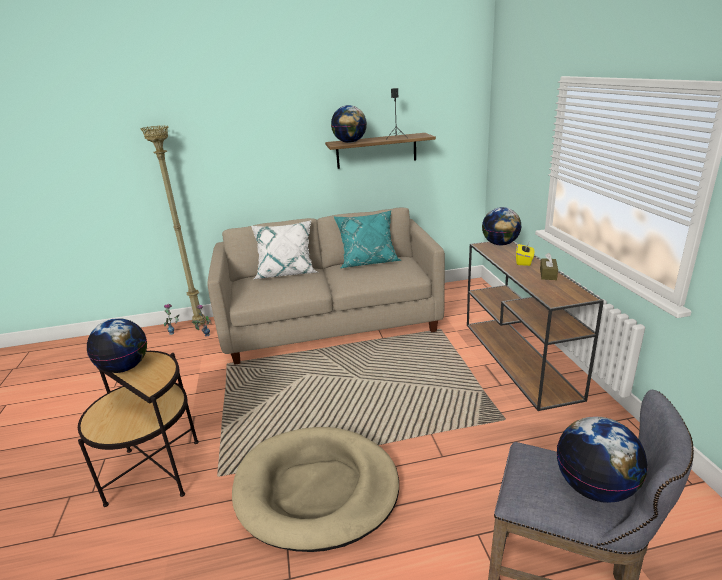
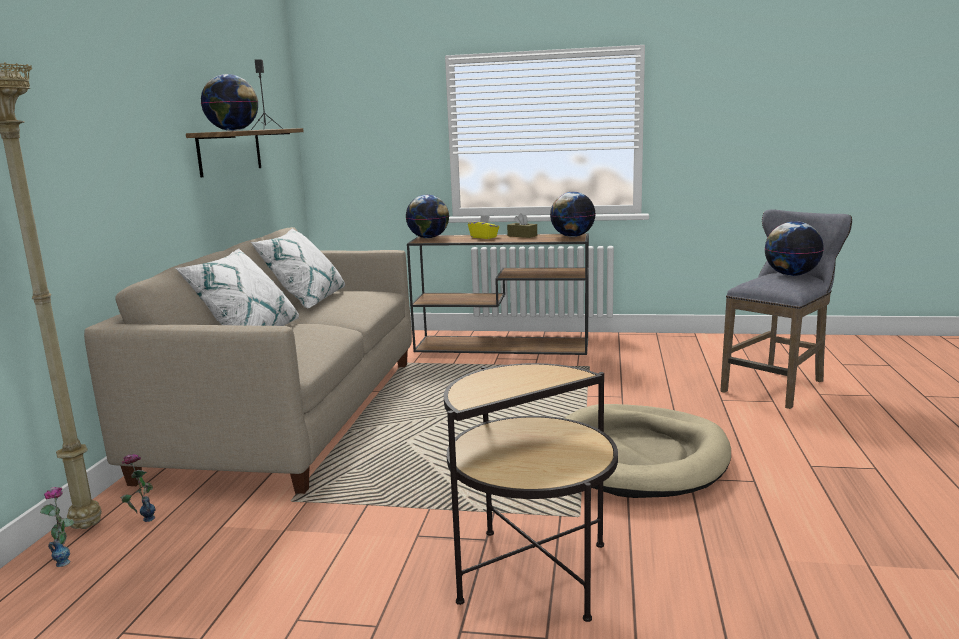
camera: 70 degrees left, 10 degrees down
(125, 367) = (495, 391): globe -> globe (572, 236)
(368, 261) = (306, 301): turquoise pillow -> white pillow

